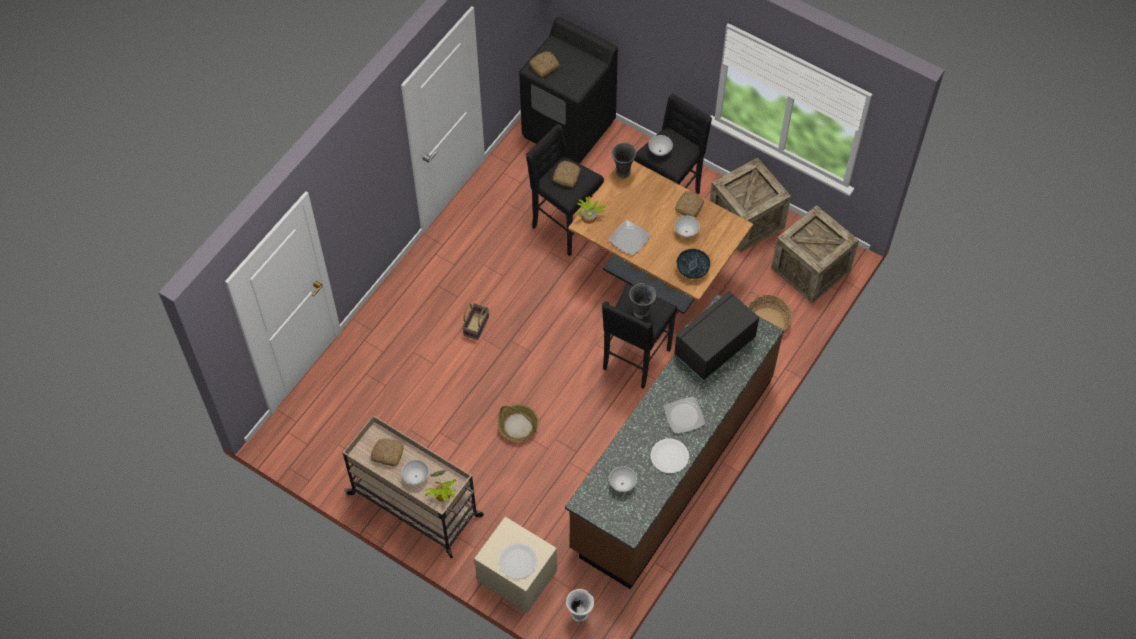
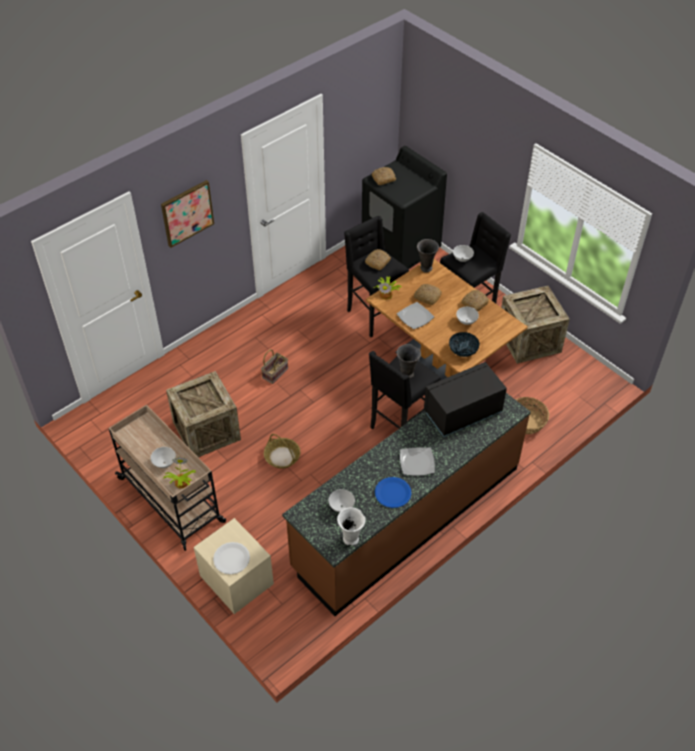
camera: 15 degrees right, 10 degrees down
(357, 185) = (187, 213): none -> picture
(387, 454) = (147, 440): bread -> bread (427, 297)
(580, 615) = (281, 628): white vase -> white vase (351, 539)
(669, 456) = (393, 493): white plate -> blue plate
(810, 269) = (576, 388): crate -> crate (206, 431)

